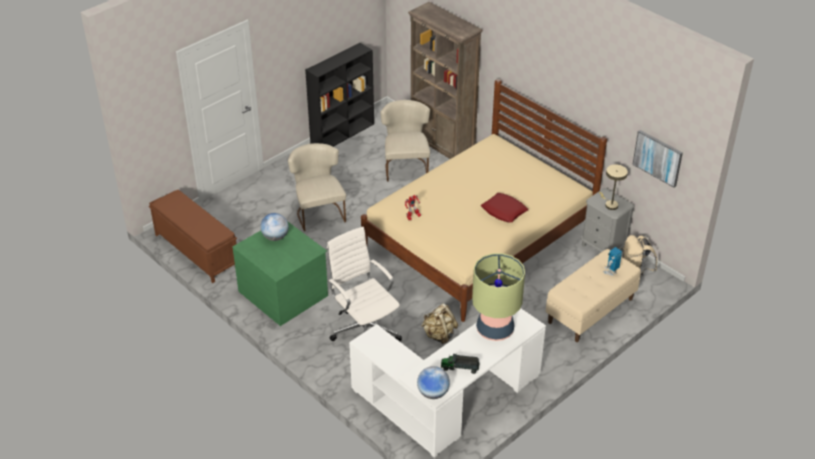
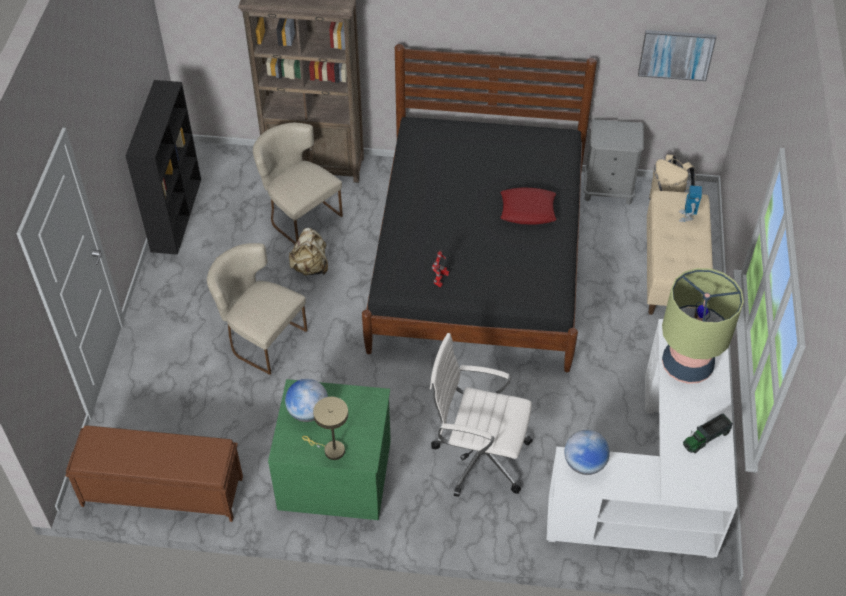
camera: 40 degrees left, 10 degrees up
(433, 393) = (715, 490): globe -> globe (584, 463)
(439, 335) = (561, 405): beige backpack -> beige backpack (310, 267)
(478, 240) = (478, 260): beige bed -> black bed
(610, 204) = (620, 136): beige table lamp -> beige table lamp (330, 450)

